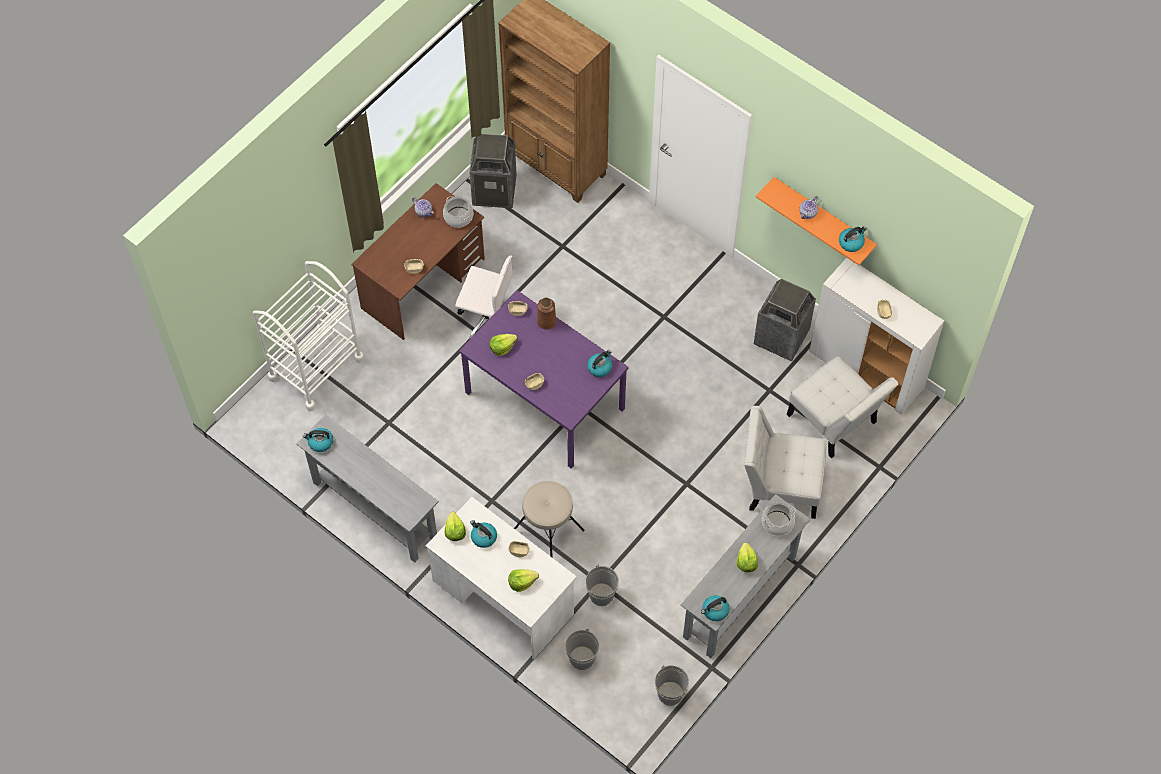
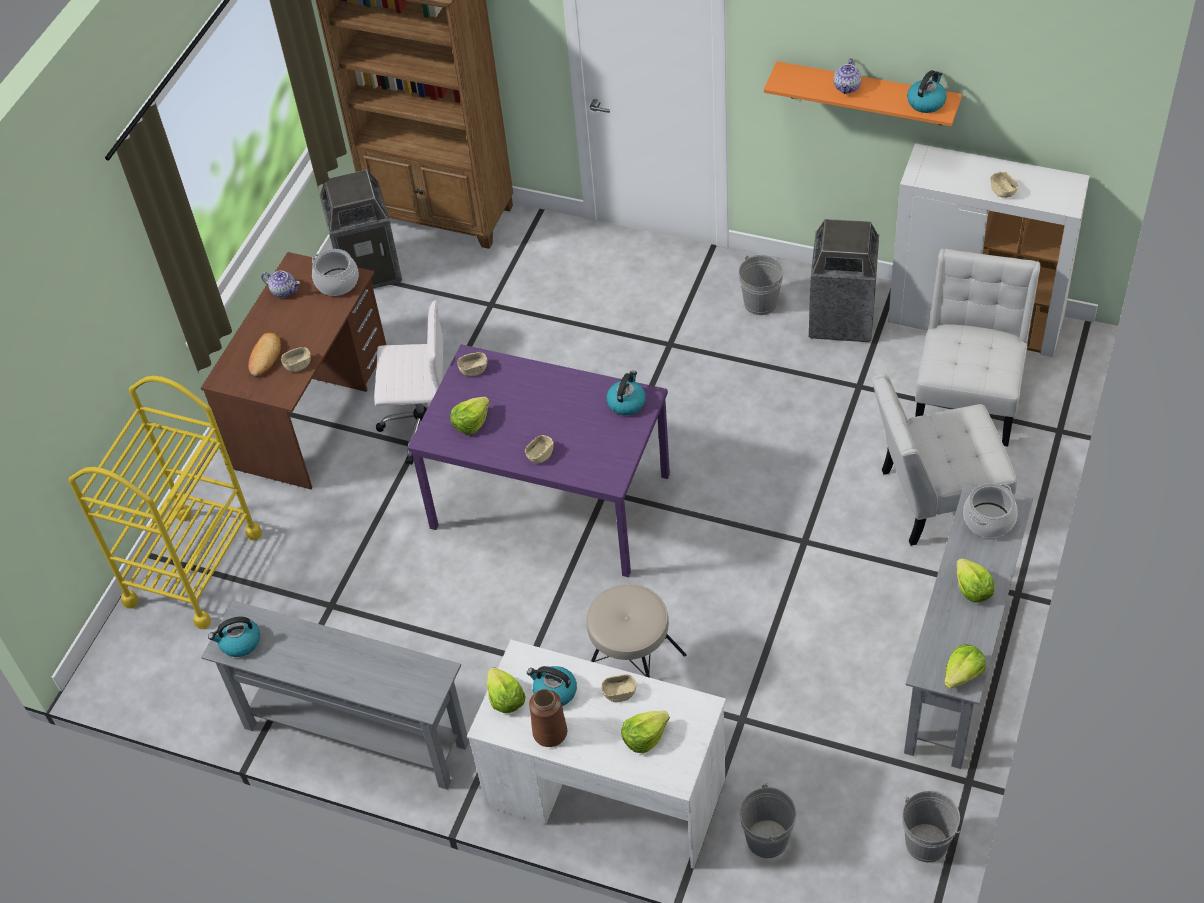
camera: 15 degrees left, 10 degrees down
(316, 368) = (193, 568): white cart -> yellow cart
(396, 256) = (265, 357): none -> bread
(546, 321) = (521, 370): brown vase -> brown vase (549, 732)
(601, 594) = (753, 735): grey bucket -> grey bucket (760, 303)
(715, 611) = (962, 674): kettle -> lettuce
(835, 422) = (968, 396): white chair -> white chair turned 105 degrees counterclockwise

